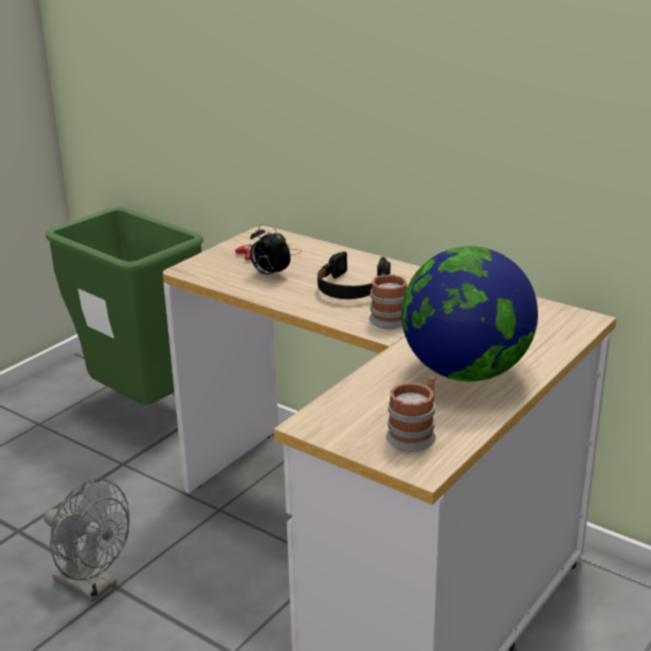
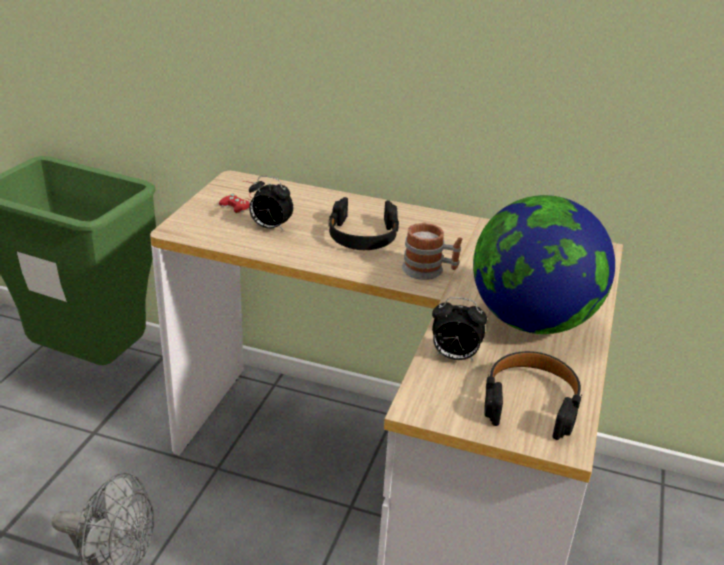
camera: 20 degrees left, 5 degrees up
(368, 391) = (454, 357): none -> alarm clock
(415, 434) = (531, 402): mug -> black headphones

